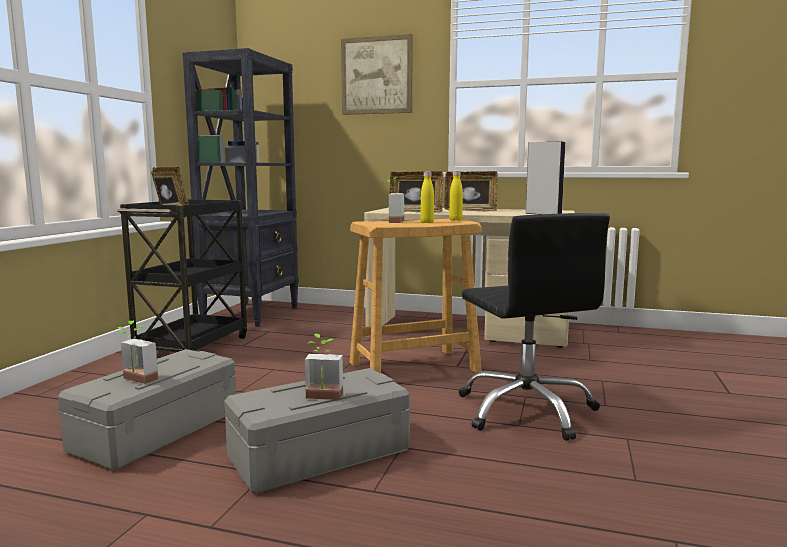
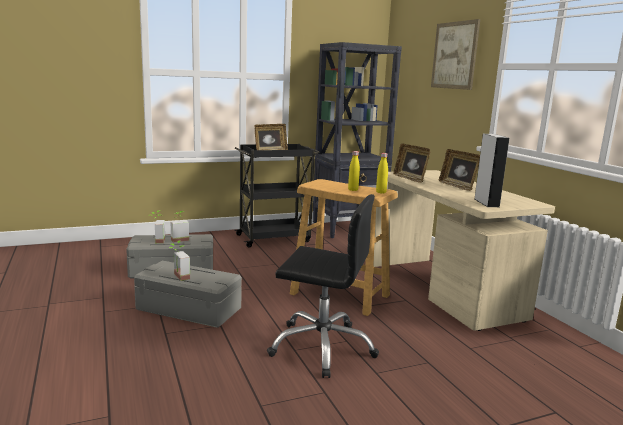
camera: 50 degrees right, 5 degrees up
(391, 221) = (338, 184): potted plant -> potted plant (179, 239)
(526, 410) = (322, 347): black office chair -> black office chair turned 105 degrees counterclockwise

